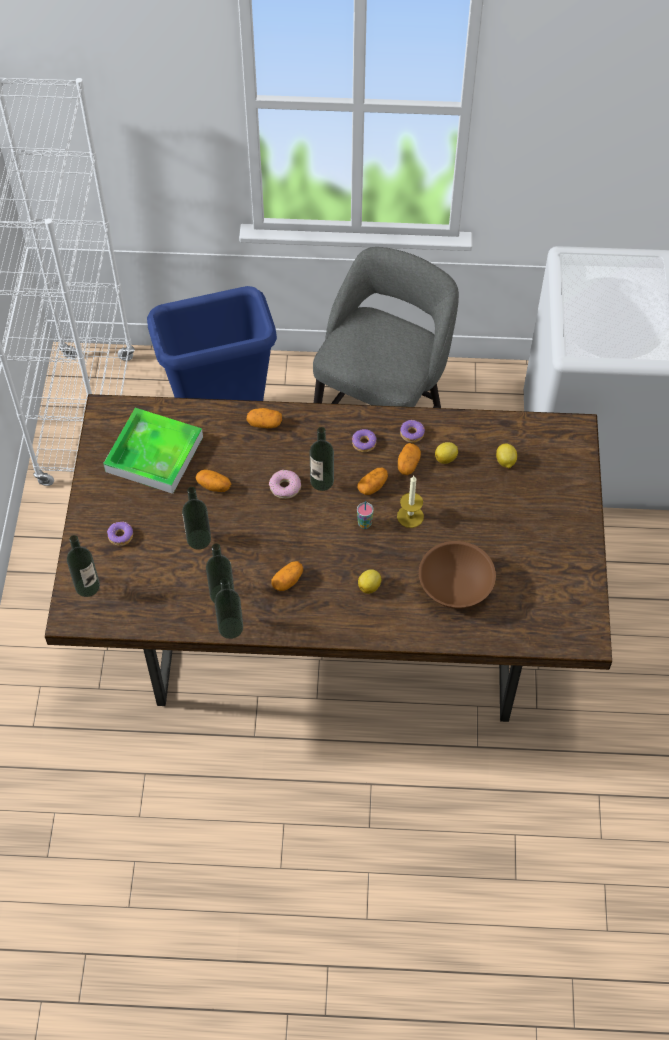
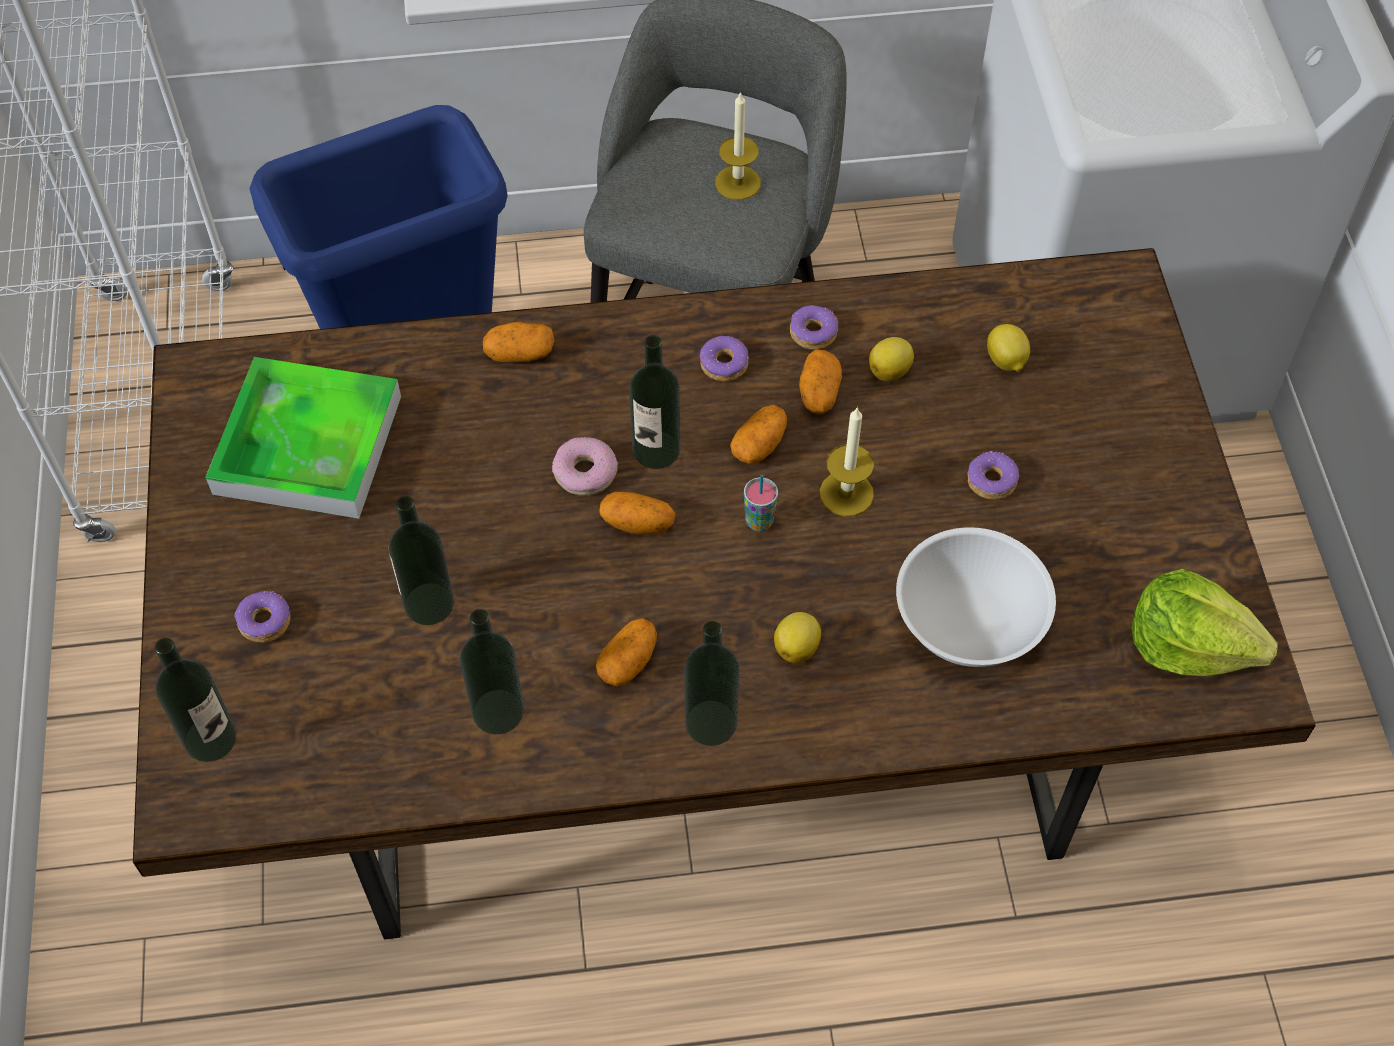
camera: 10 degrees left, 0 degrees up
(214, 486) = (441, 490): potato -> potato (637, 523)
(230, 628) = (528, 779): bottle -> bottle (711, 722)
(396, 348) = (738, 182): none -> candle
(455, 588) = (969, 624): brown bowl -> white bowl
(483, 521) = (991, 481): none -> donut
(560, 614) = (1188, 644): none -> lettuce

